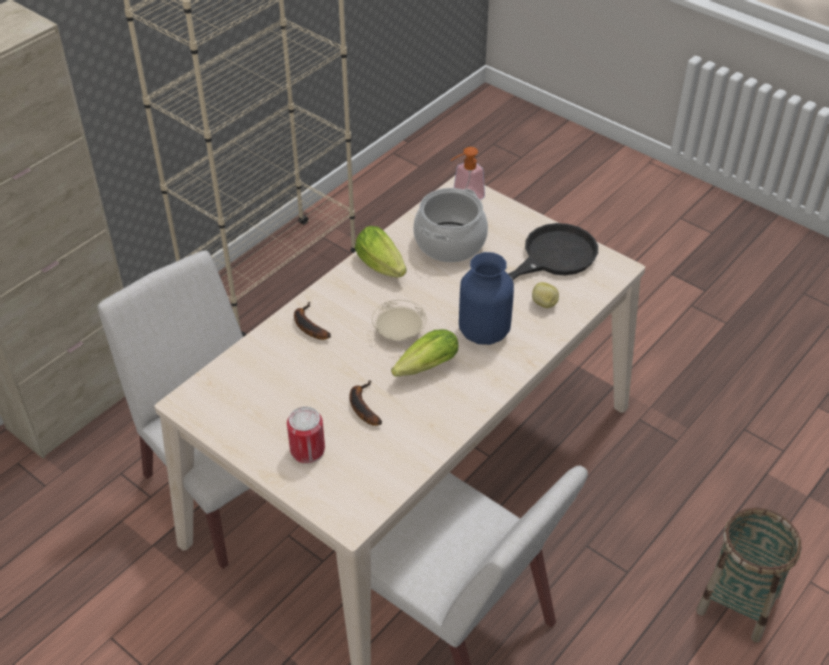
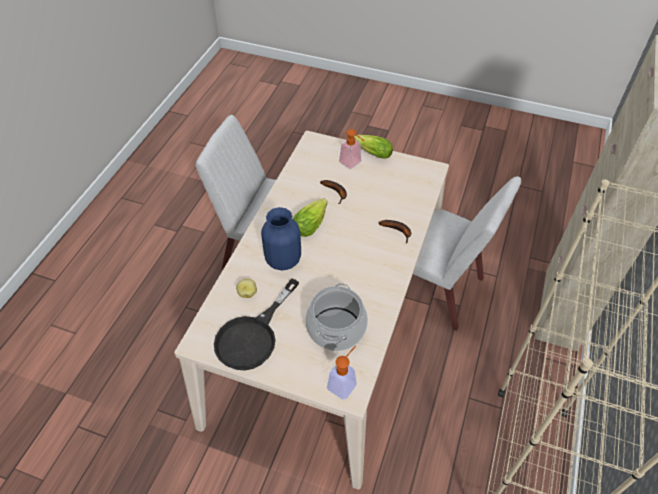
camera: 160 degrees right, 5 degrees up
(307, 450) = (353, 164): can -> soap dispenser
(383, 267) = (375, 290): lettuce -> lettuce (370, 152)
(399, 332) = (338, 243): beige plate -> none
(738, 603) = (120, 308): basket -> none

